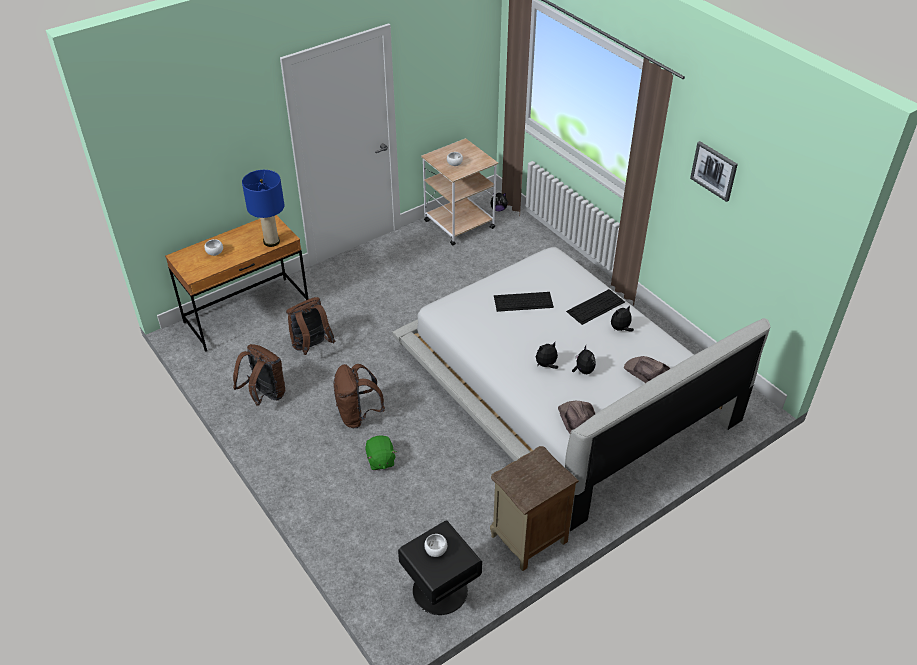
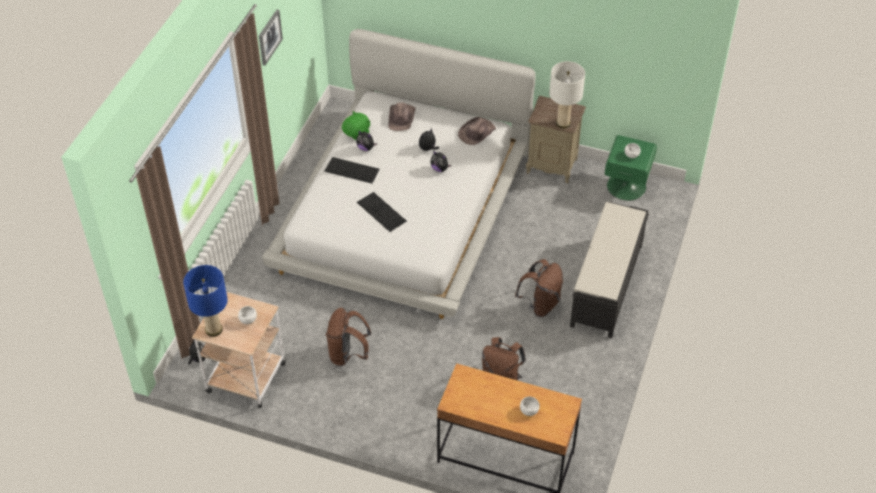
camera: 125 degrees left, 5 degrees up
(265, 395) = (576, 375): brown backpack -> brown backpack (348, 354)
(271, 242) = (478, 380): blue table lamp -> blue table lamp (214, 329)
(329, 477) = (606, 286): none -> black bench
(380, 460) = (566, 268): green plush toy -> green plush toy (357, 133)
(440, 590) = (626, 186): black nightstand -> green nightstand
(512, 472) = (562, 123): none -> white table lamp

